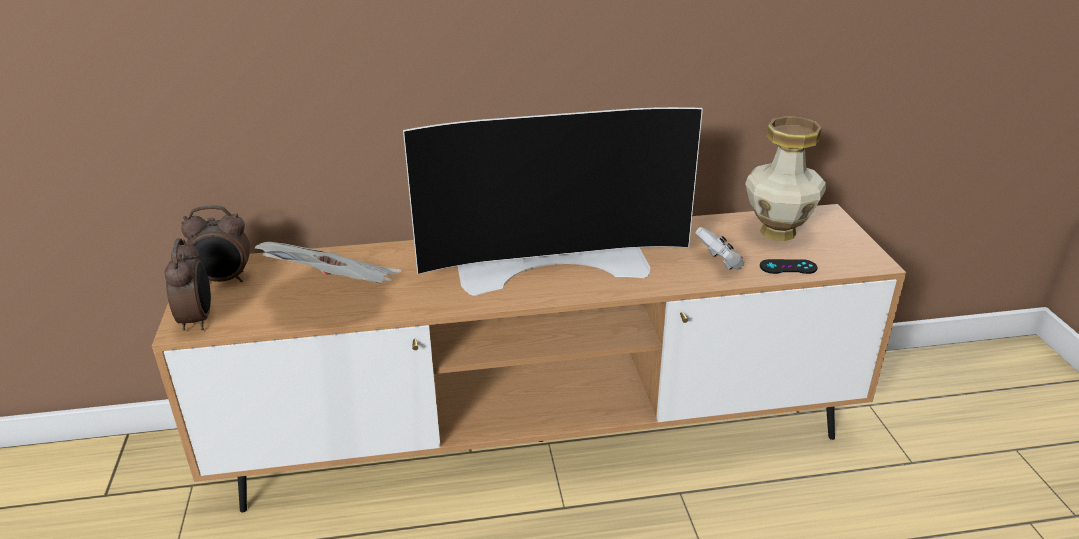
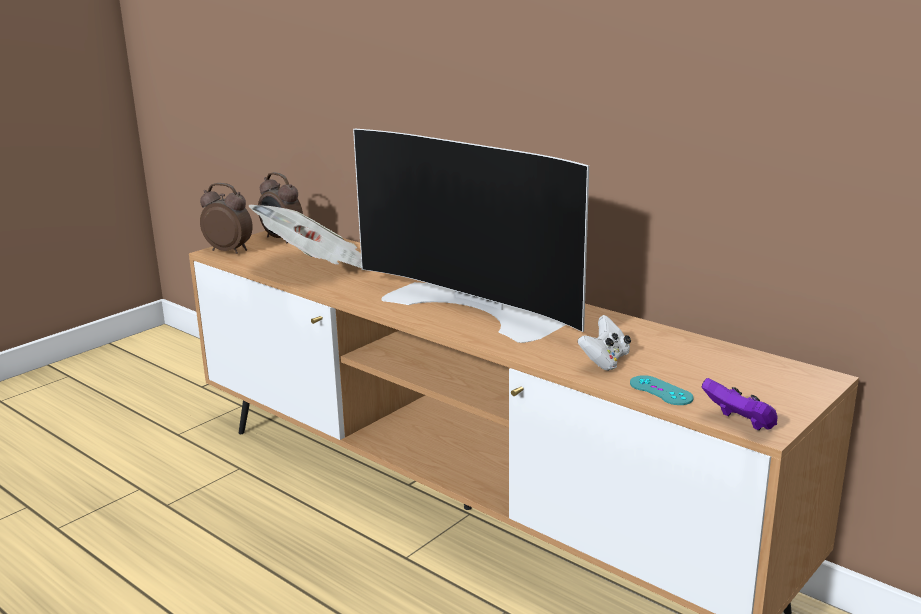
camera: 50 degrees right, 10 degrees down
(198, 319) = (229, 251): alarm clock -> alarm clock turned 105 degrees counterclockwise
(778, 231) = (723, 367): vase -> none
(788, 267) = (661, 391): black game controller -> turquoise game controller
(861, 266) = (740, 423): none -> purple game controller

